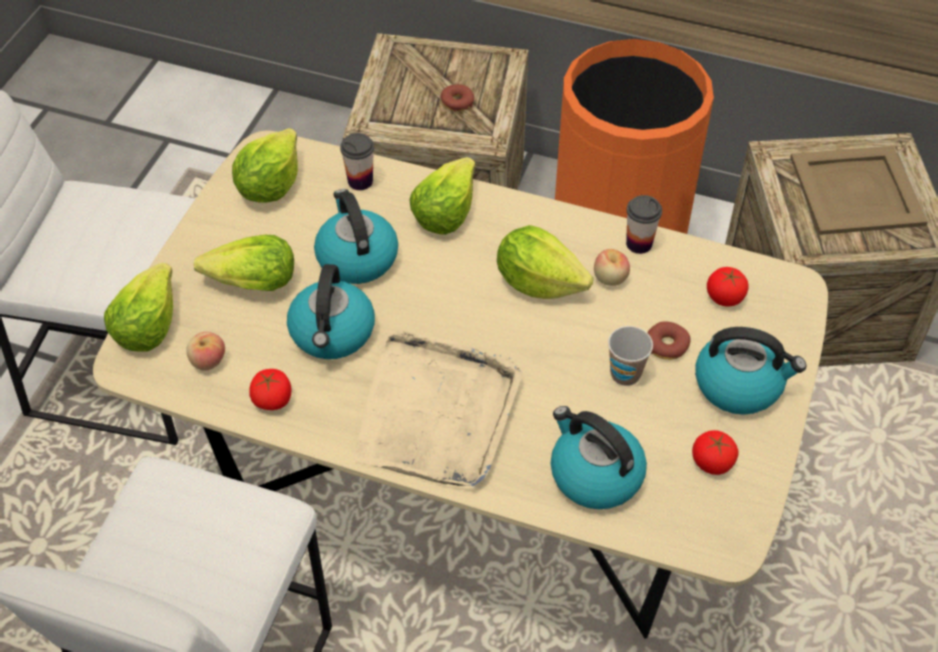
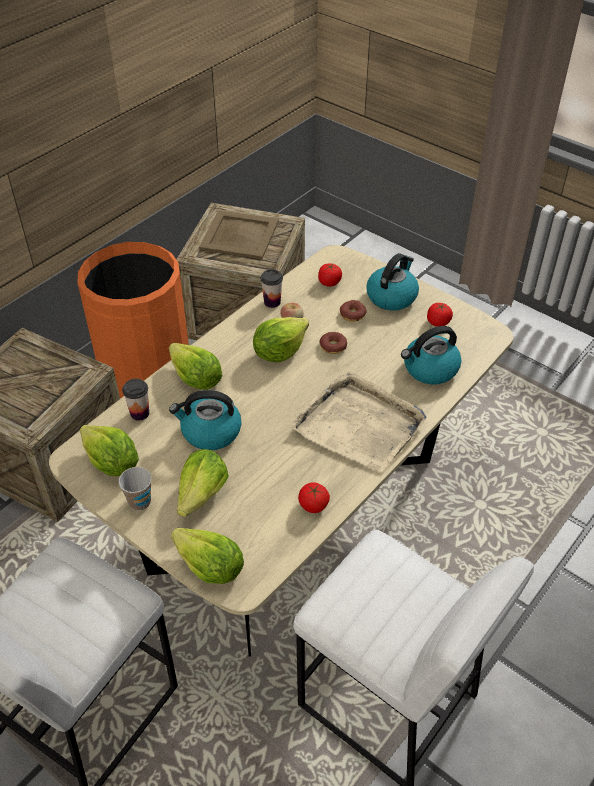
camera: 70 degrees left, 5 degrees down
(208, 361) = (262, 535): apple -> none
(332, 333) = (271, 460): kettle -> none
(457, 102) = (44, 376): donut -> donut (333, 346)
(625, 374) = (365, 336): cup -> cup (140, 502)

